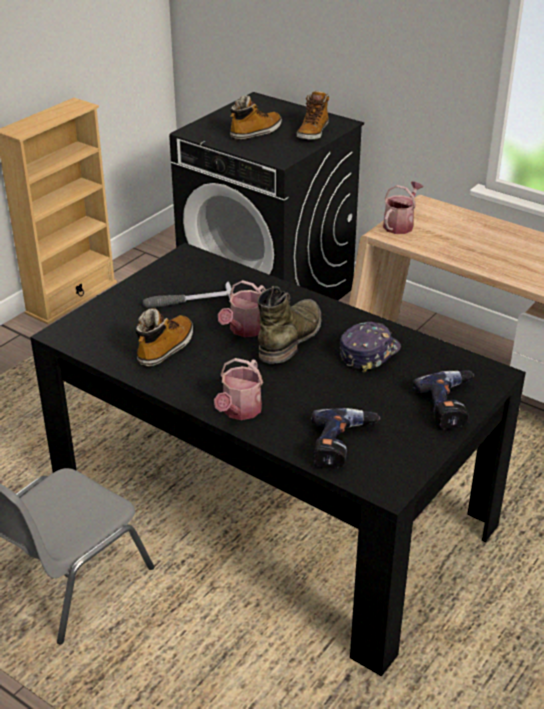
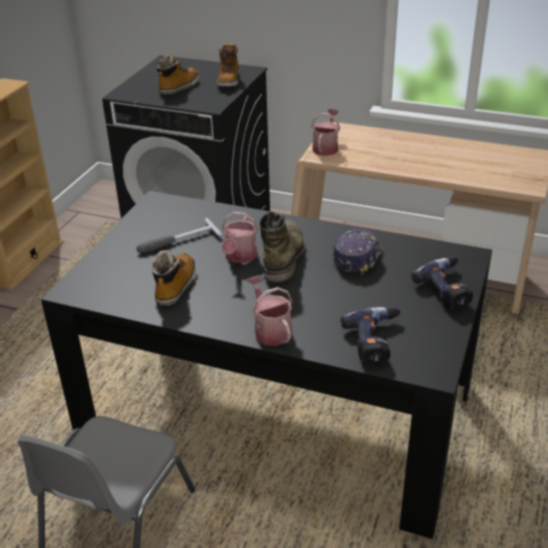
camera: 15 degrees left, 0 degrees up
(239, 411) = (270, 330): watering can -> watering can turned 150 degrees clockwise

